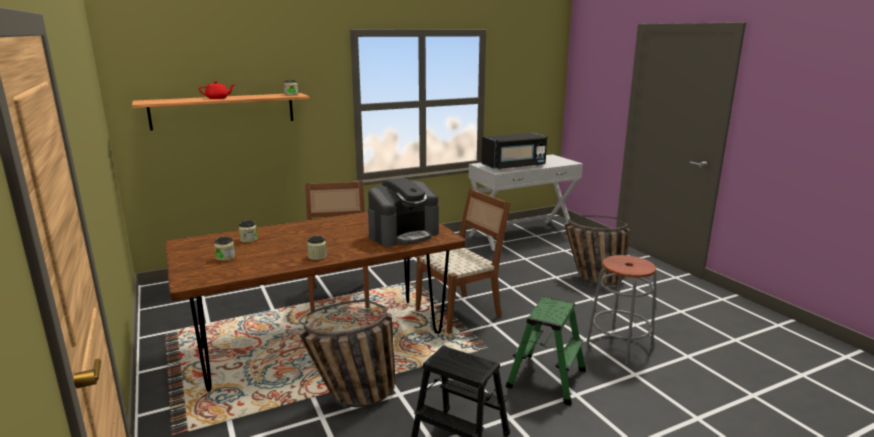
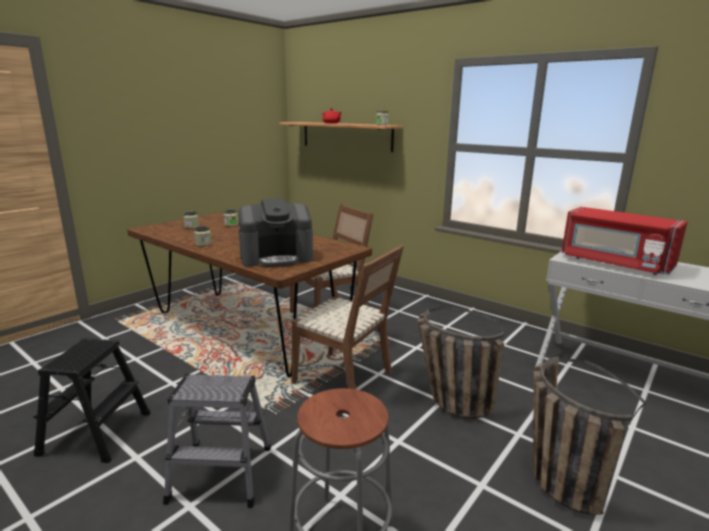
camera: 65 degrees right, 0 degrees up
(352, 398) = (162, 364): basket -> basket (448, 400)
(404, 234) = (277, 257): coffee machine -> coffee machine turned 45 degrees counterclockwise
(514, 166) = (614, 263): black microwave -> red microwave
(546, 378) = (222, 472): green step ladder -> grey step ladder

